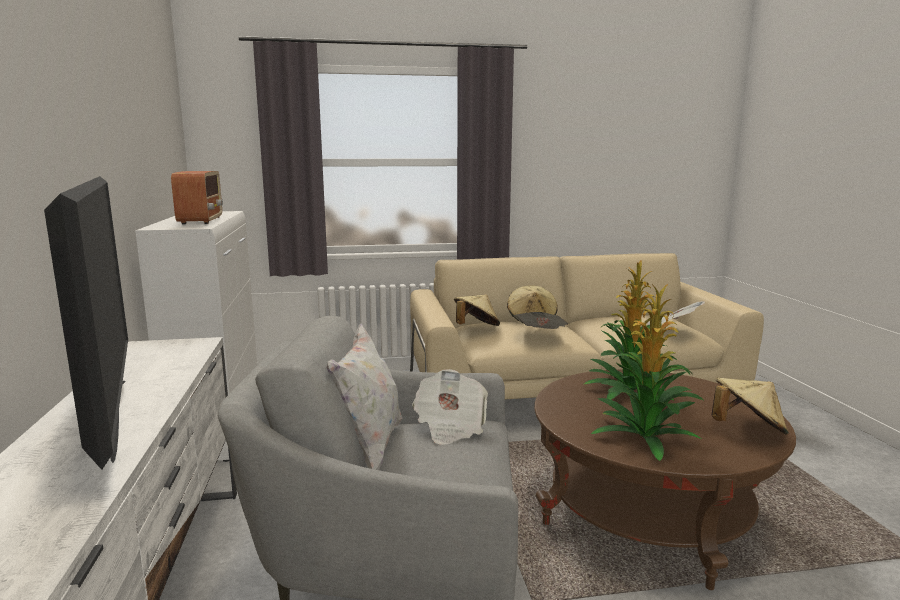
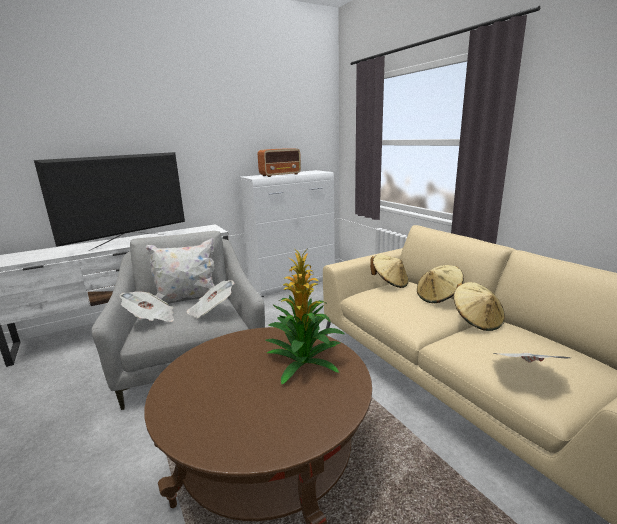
camera: 70 degrees right, 5 degrees up
(541, 335) = (398, 306): newspaper -> newspaper (151, 318)
(645, 436) = (207, 376): potted plant -> none
(747, 429) = (235, 434): beige hat -> beige hat (476, 321)

